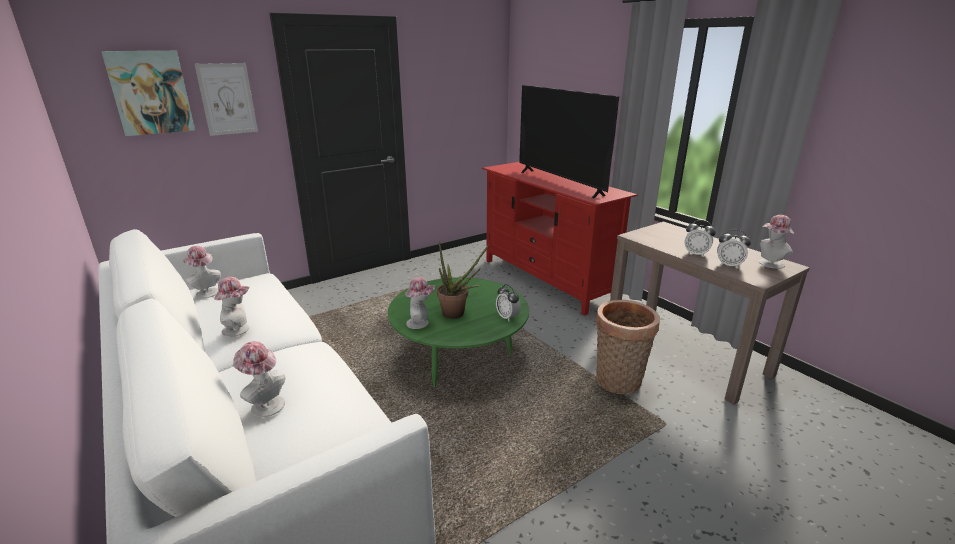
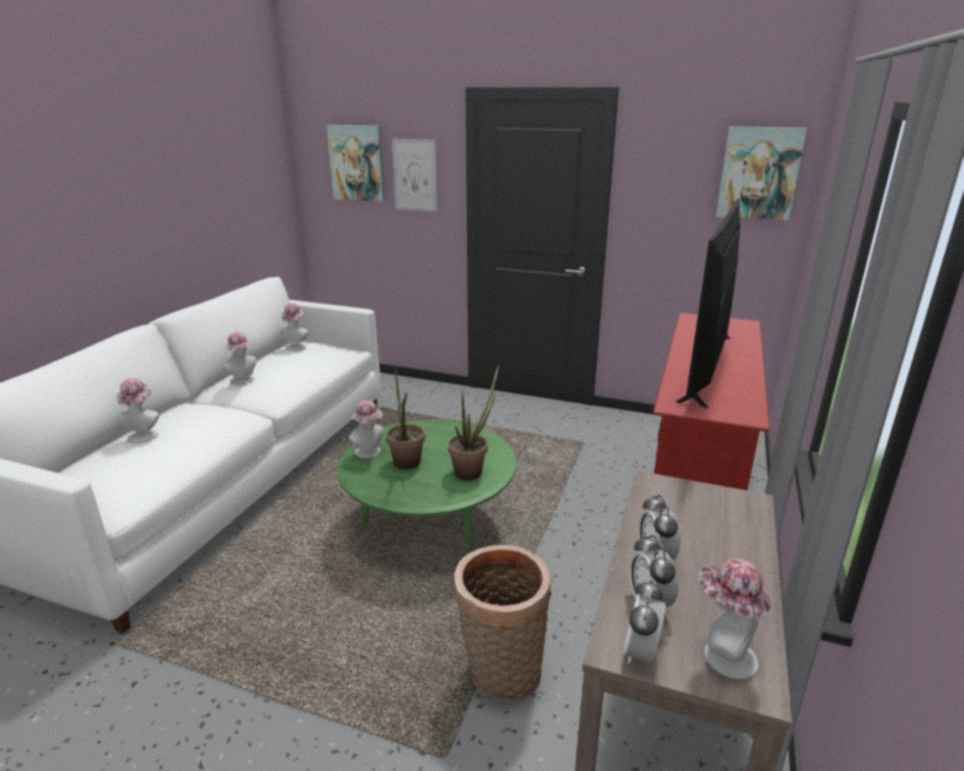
camera: 55 degrees right, 0 degrees up
(482, 74) = (759, 173): none -> picture
(492, 296) = (472, 470): none -> potted plant
(507, 317) = (433, 497): alarm clock -> alarm clock (641, 653)

